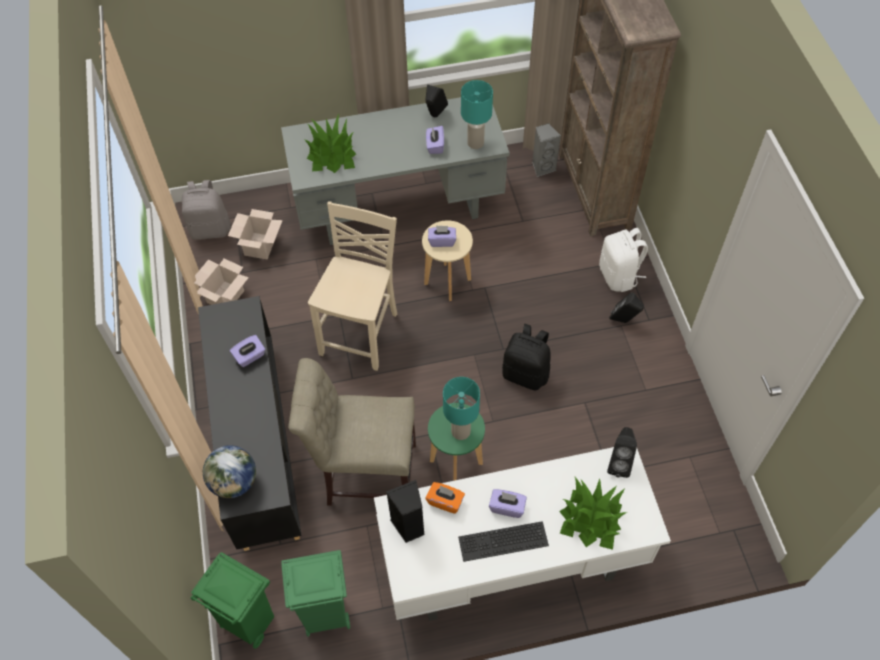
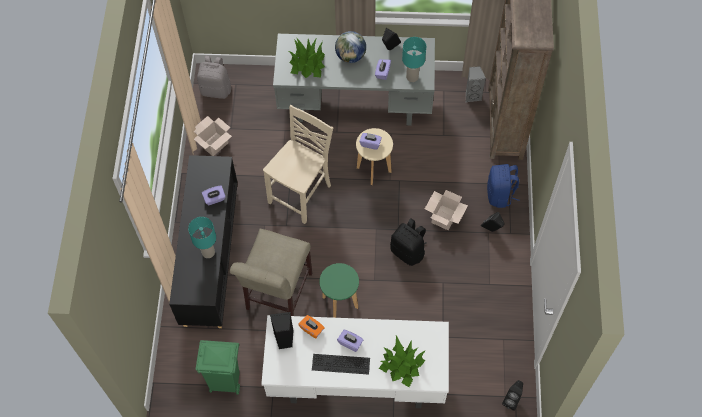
camera: 15 degrees right, 5 degrees up
(234, 482) = (184, 282): globe -> globe (350, 56)
(249, 622) = (175, 373): green trash can -> none
(260, 245) = (248, 110): cardboard box -> cardboard box (444, 217)
(365, 473) = (277, 294): beige chair -> beige chair turned 90 degrees counterclockwise
(461, 432) = (341, 284): turquoise table lamp -> turquoise table lamp (208, 253)
(619, 276) = (500, 195): white backpack -> blue backpack
(619, 463) = (433, 332): black speaker -> black speaker (512, 399)

